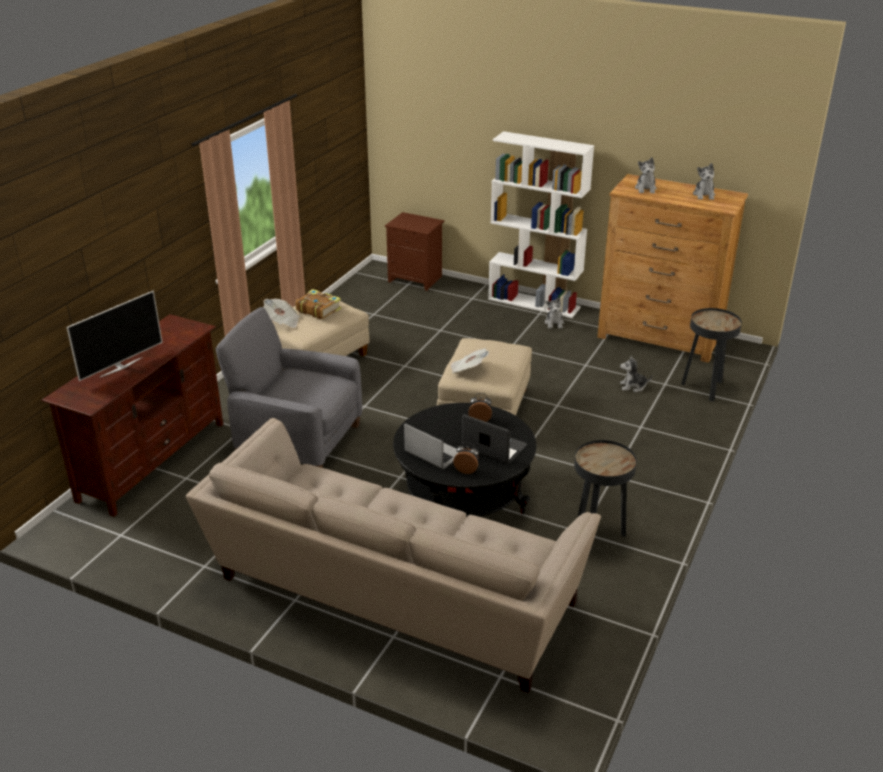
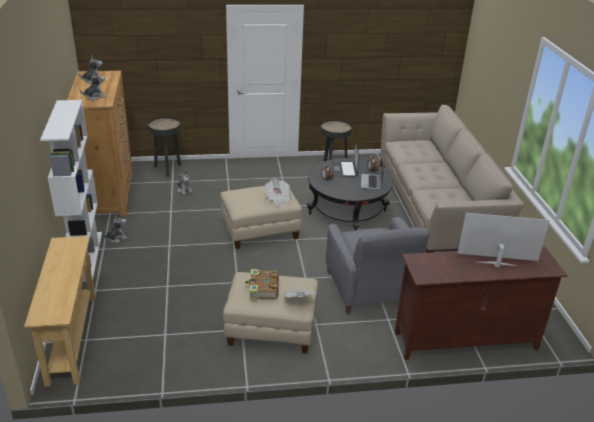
camera: 125 degrees left, 0 degrees up
(416, 279) = (71, 338): brown nightstand -> beige console table

